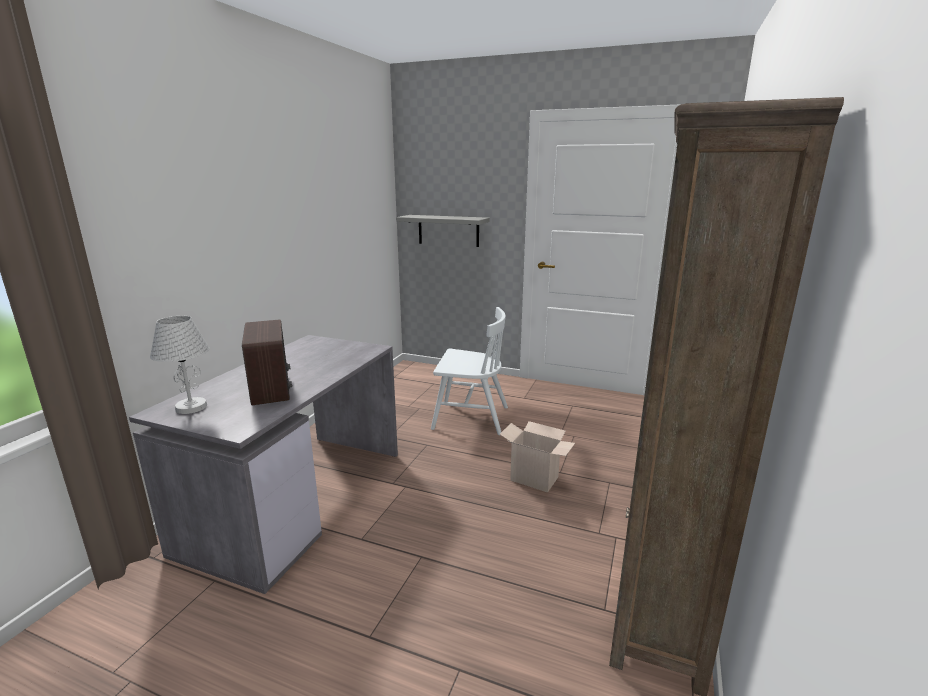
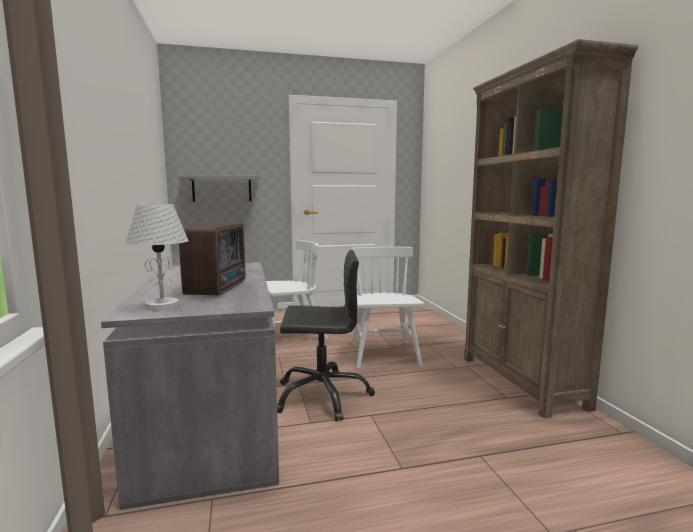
camera: 35 degrees left, 10 degrees down
(272, 389) = (219, 288): radio -> radio turned 60 degrees clockwise
(408, 510) = (322, 395): none -> black office chair
(536, 479) = (384, 354): cardboard box -> white chair

